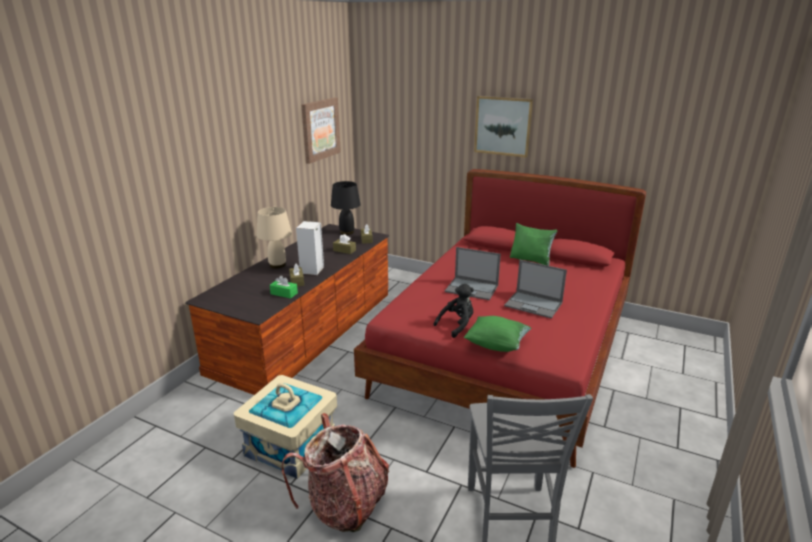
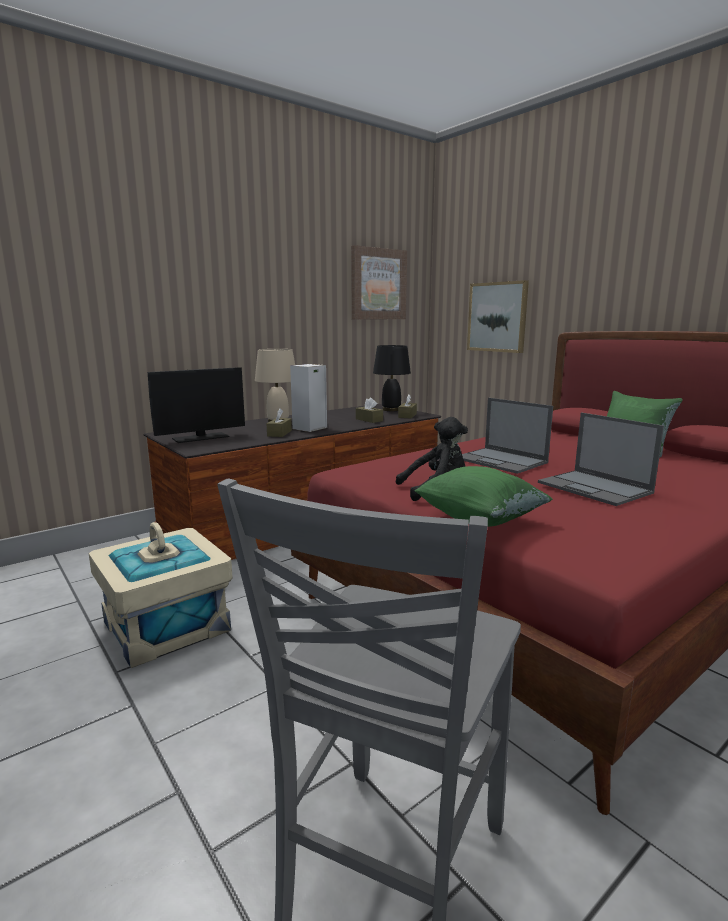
camera: 25 degrees right, 10 degrees down
(242, 299) = (200, 437): none -> monitor
(284, 293) = (250, 439): green tissue box -> none
(344, 505) = (149, 726): backpack -> none
(503, 126) = (617, 264): picture -> picture (497, 317)

